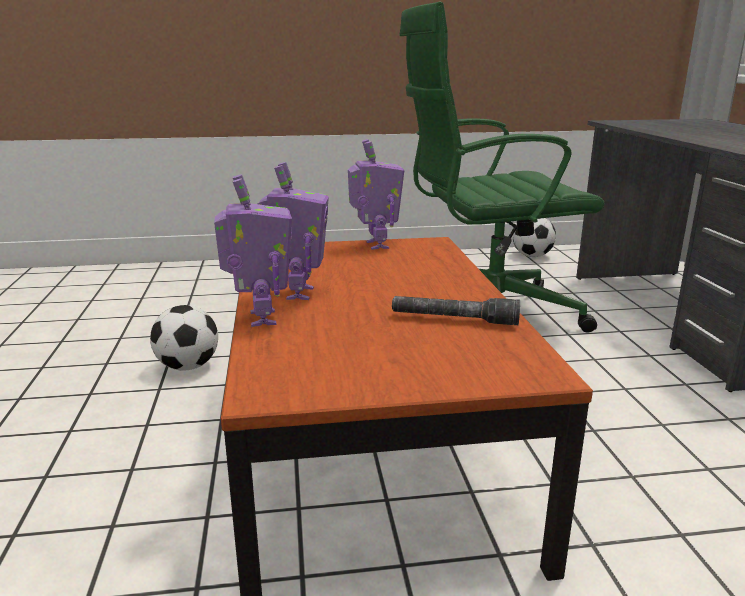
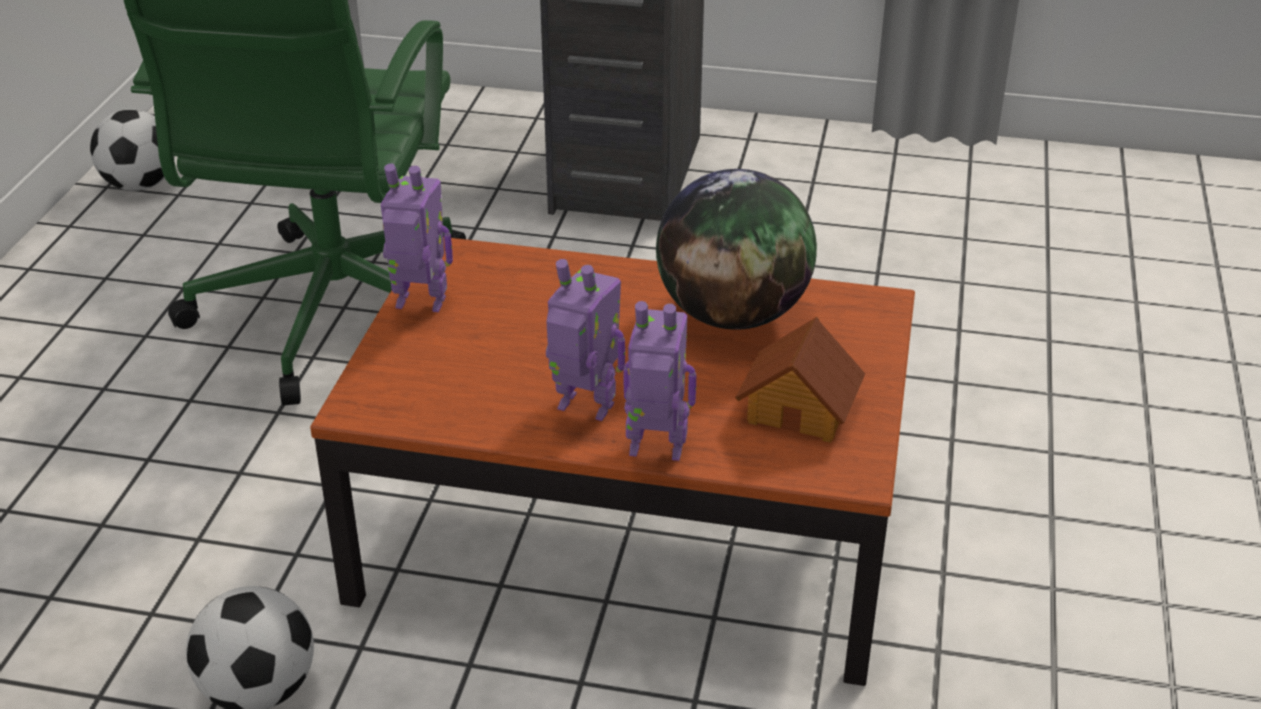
camera: 70 degrees left, 15 degrees up
(345, 359) = (800, 408): none -> toy house
(454, 319) = (733, 315): grey flashlight -> globe

